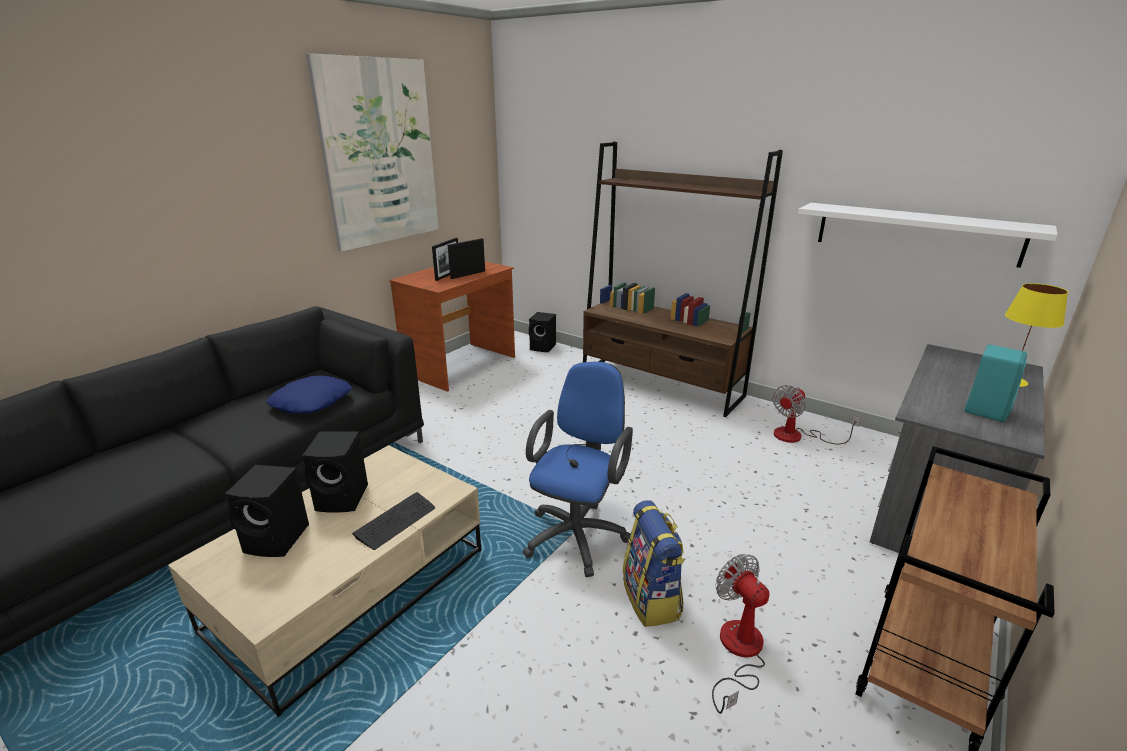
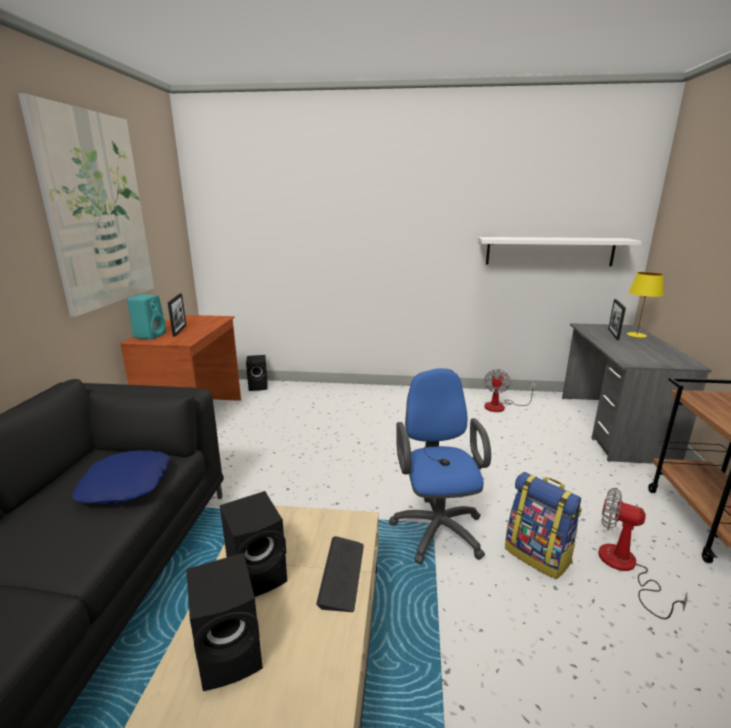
camera: 30 degrees left, 5 degrees down
(468, 274) = (200, 327): picture frame -> picture frame (613, 334)
(661, 384) = (380, 394): brown bookcase -> none
(986, 410) = (652, 352): turquoise speaker -> turquoise speaker (150, 335)

